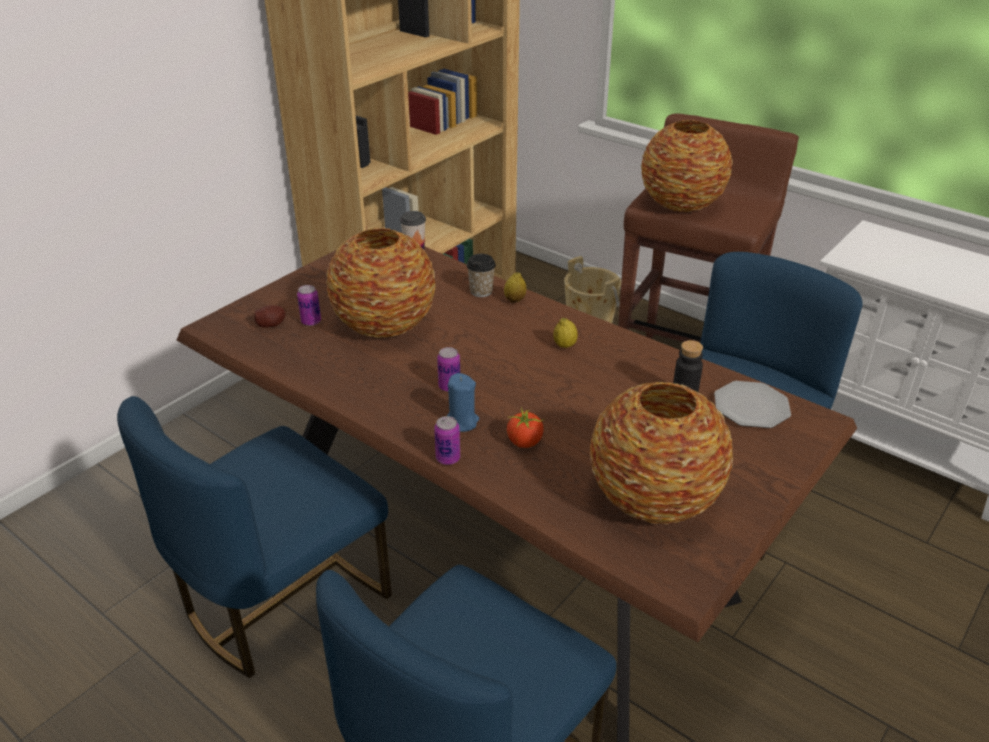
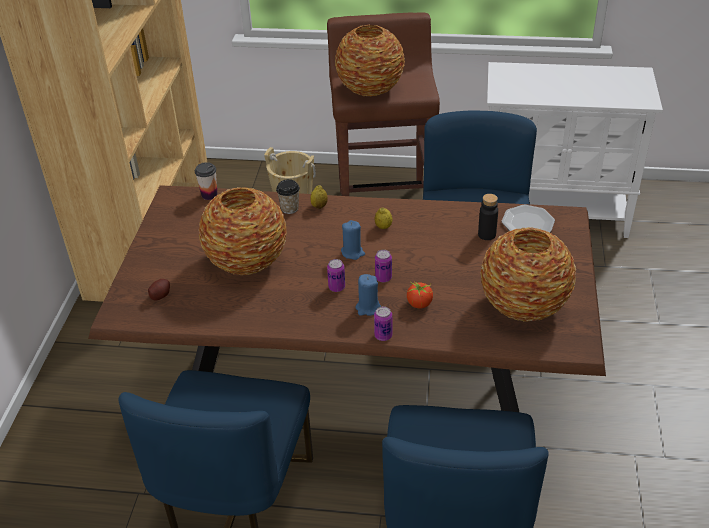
camera: 30 degrees left, 5 degrees up
(311, 321) = (189, 280): can -> can (383, 278)
(503, 358) = (352, 252): none -> blue candle

